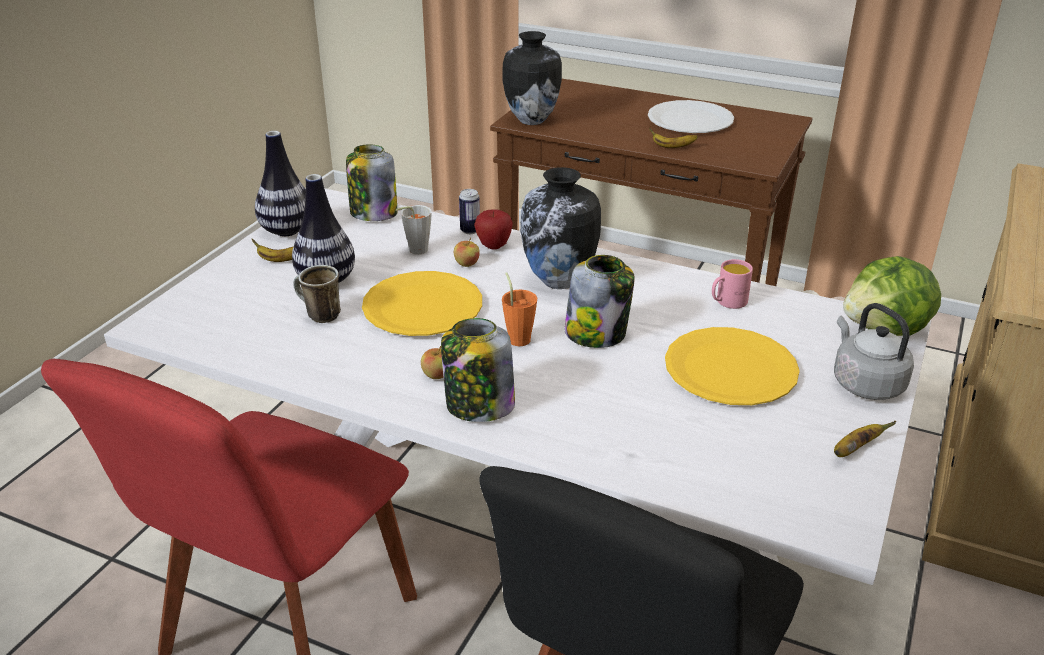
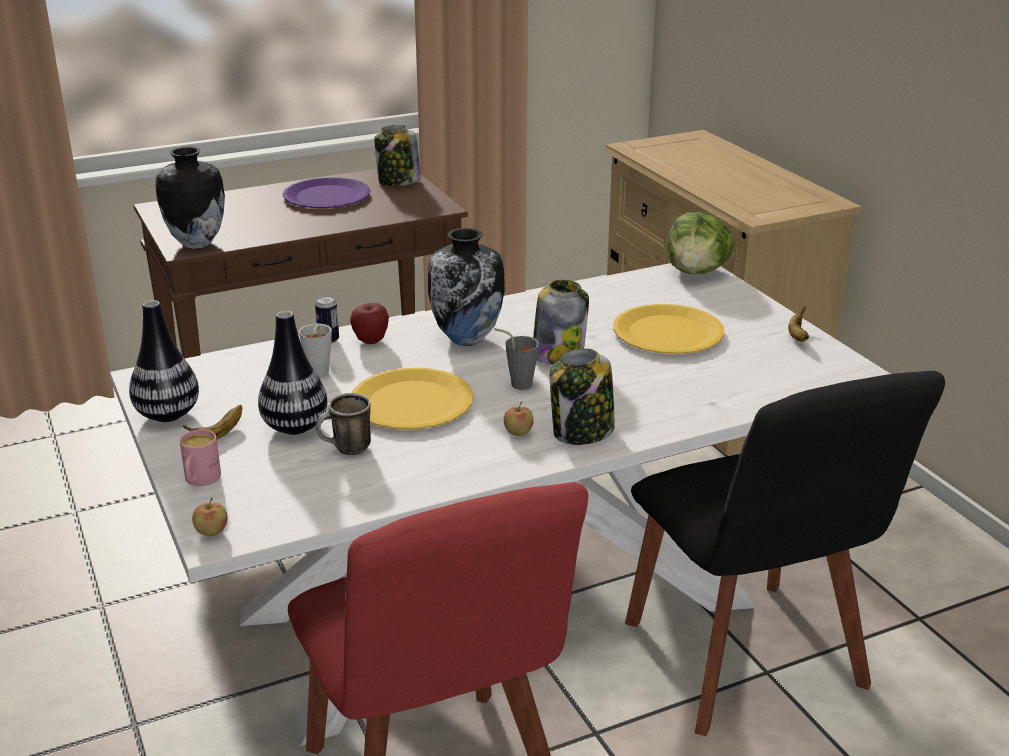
camera: 50 degrees left, 5 degrees down
(373, 213) = (216, 366): jar -> jar (398, 182)
(467, 264) = (378, 361): apple -> apple (211, 532)
(518, 337) = (517, 383): orange cup -> grey cup
(672, 147) = (355, 220): banana -> none
(690, 120) = (327, 196): white plate -> purple plate
(727, 302) = (591, 299): pink mug -> pink mug (200, 480)
(865, 383) = (740, 303): grey kettle -> none

